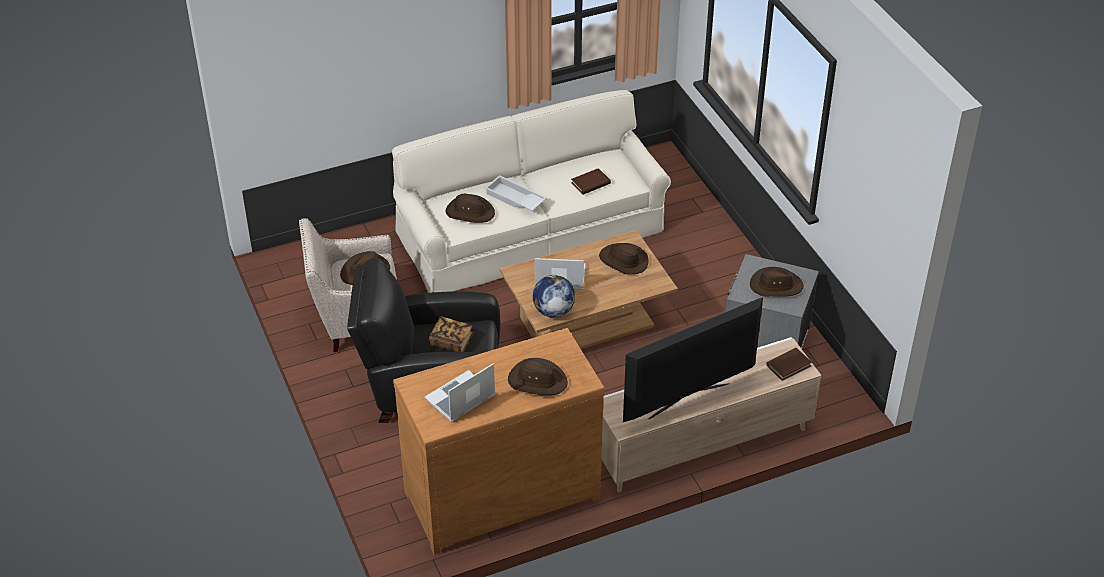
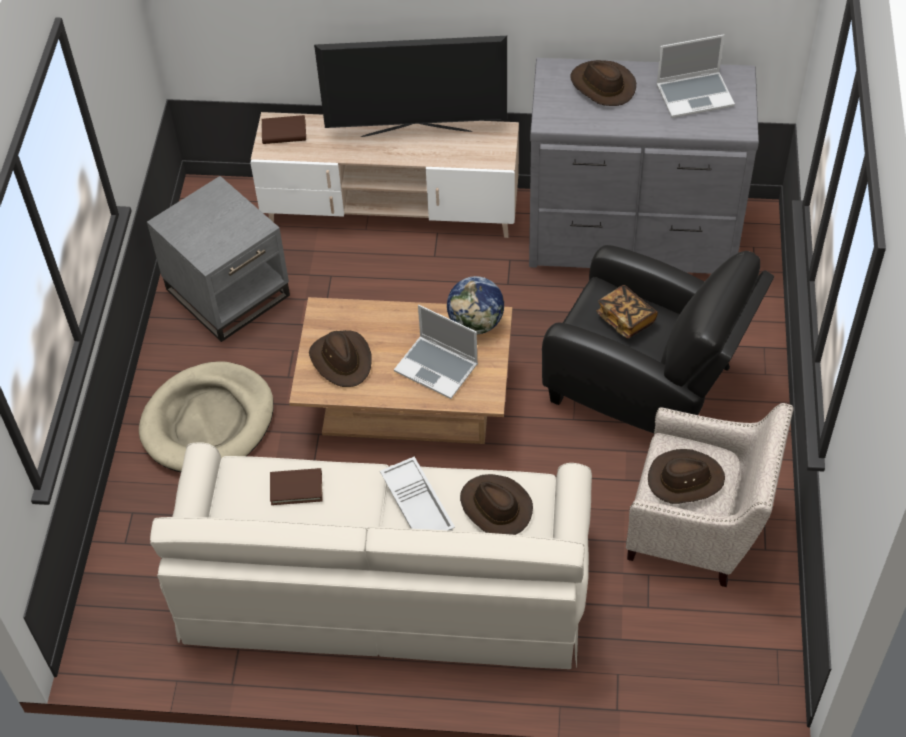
camera: 150 degrees left, 10 degrees up
(500, 493) = (632, 238): brown dresser -> grey dresser
(703, 267) = (208, 422): none -> beige dog bed
(775, 286) = (211, 221): brown hat -> none

